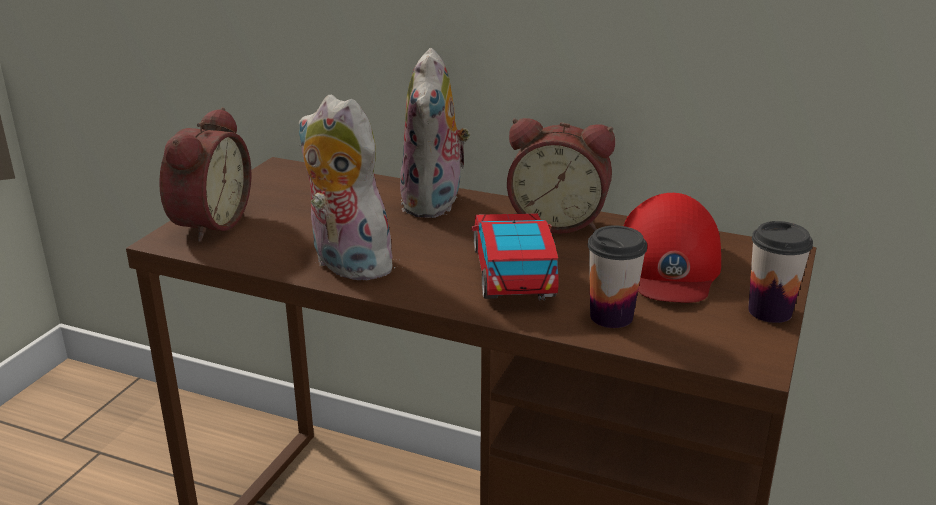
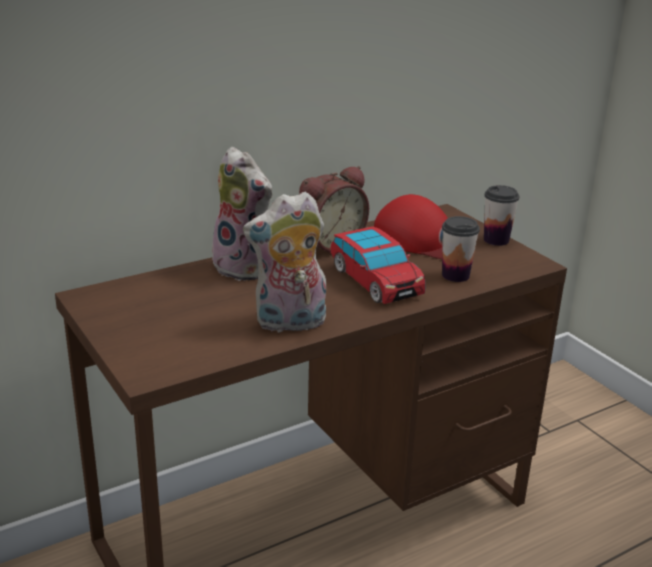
camera: 55 degrees left, 0 degrees up
(207, 223) = (141, 352): alarm clock -> none
(513, 274) = (375, 281): toy car -> toy car turned 150 degrees counterclockwise

